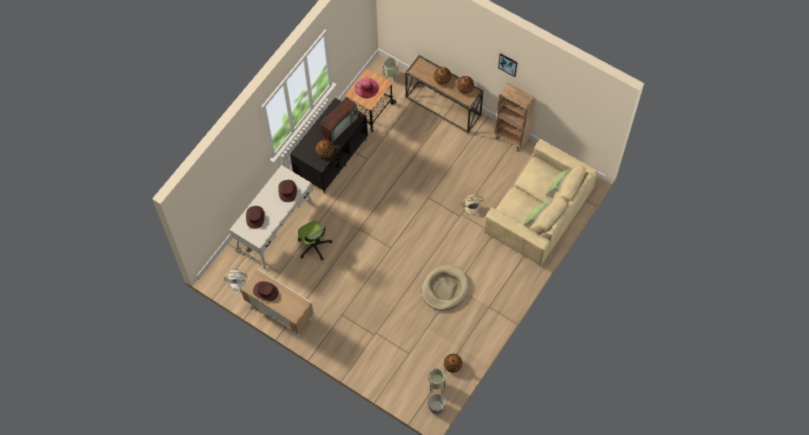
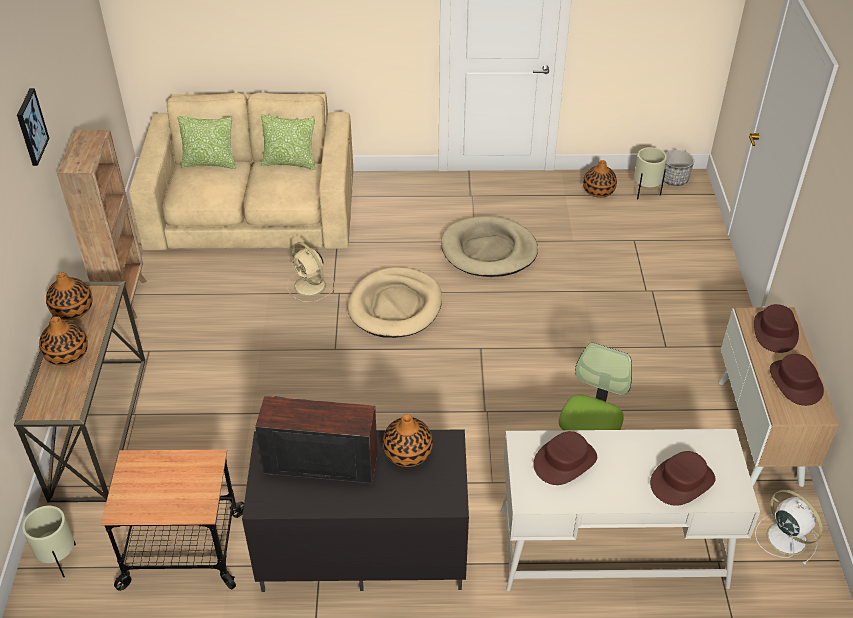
camera: 125 degrees left, 20 degrees down
(290, 306) = (774, 331): none -> brown hat
(366, 88) = (164, 491): pink hat -> none
(436, 232) = (395, 306): none -> beige dog bed

